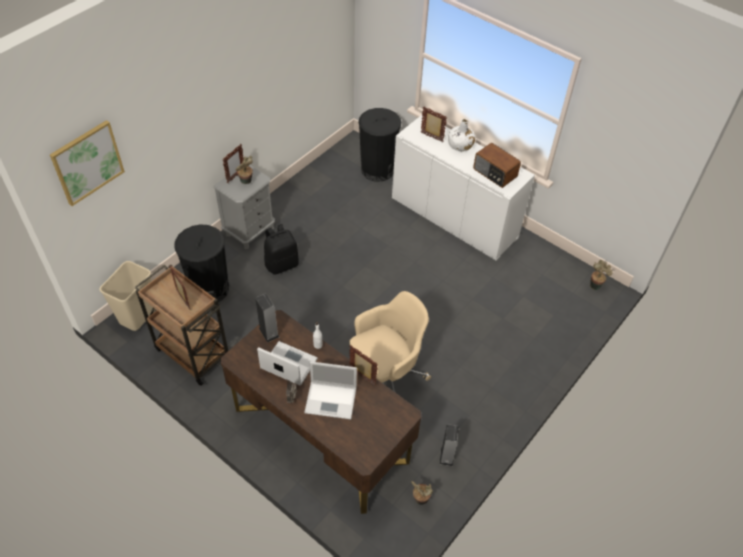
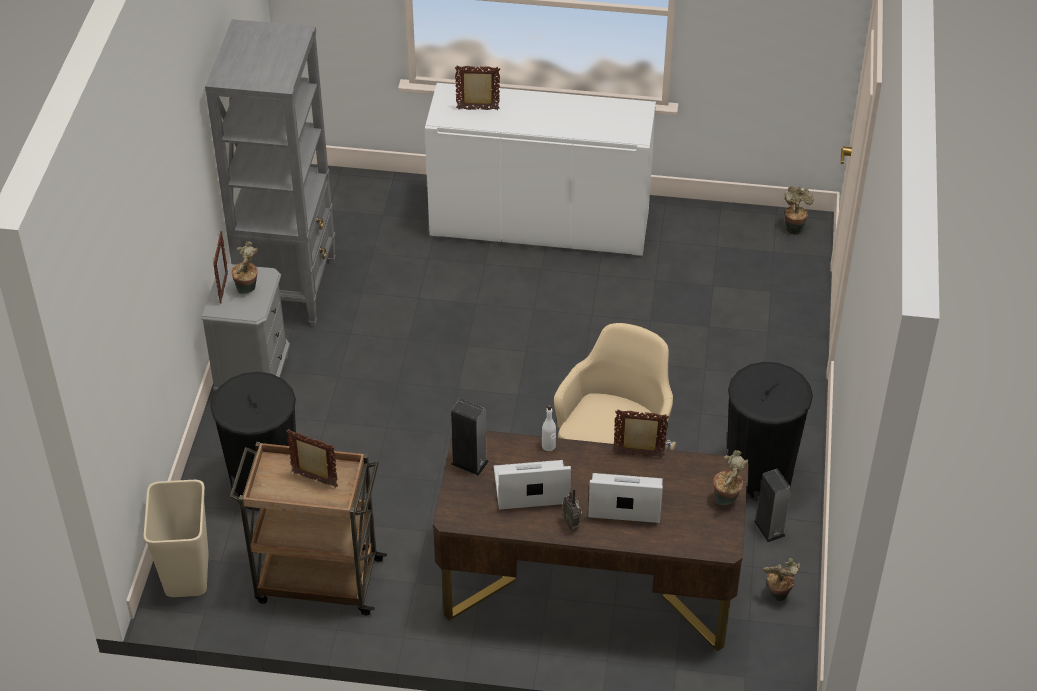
camera: 30 degrees left, 5 degrees down
(87, 162) = (107, 326): picture -> none
(282, 264) = (344, 400): black backpack -> none
(303, 193) = (289, 288): none -> grey bookcase
(332, 400) = (623, 500): laptop -> laptop turned 150 degrees counterclockwise
(377, 170) = (374, 205): black trash can -> black trash can (759, 475)
(390, 433) = (727, 500): none -> potted plant
(460, 145) = (525, 104): white bottle -> none
(494, 173) = (603, 122): radio -> none

